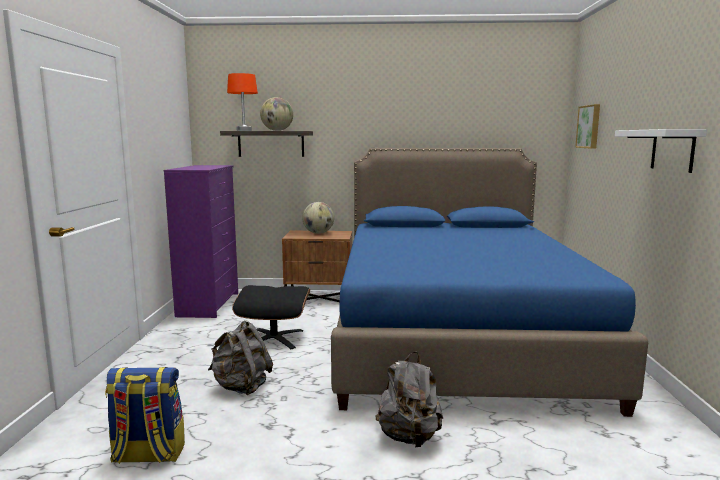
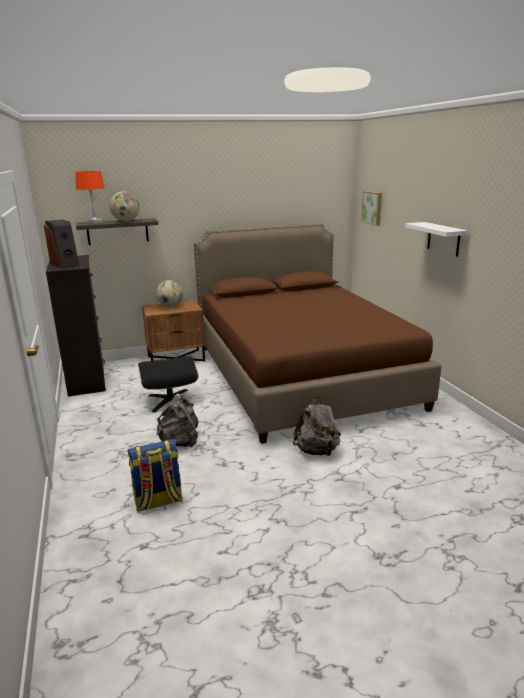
camera: 20 degrees left, 10 degrees up
(194, 167) = (65, 264): none -> speaker
(209, 304) = (87, 379): purple dresser -> black dresser
(455, 336) = (300, 375): blue bed -> brown bed

